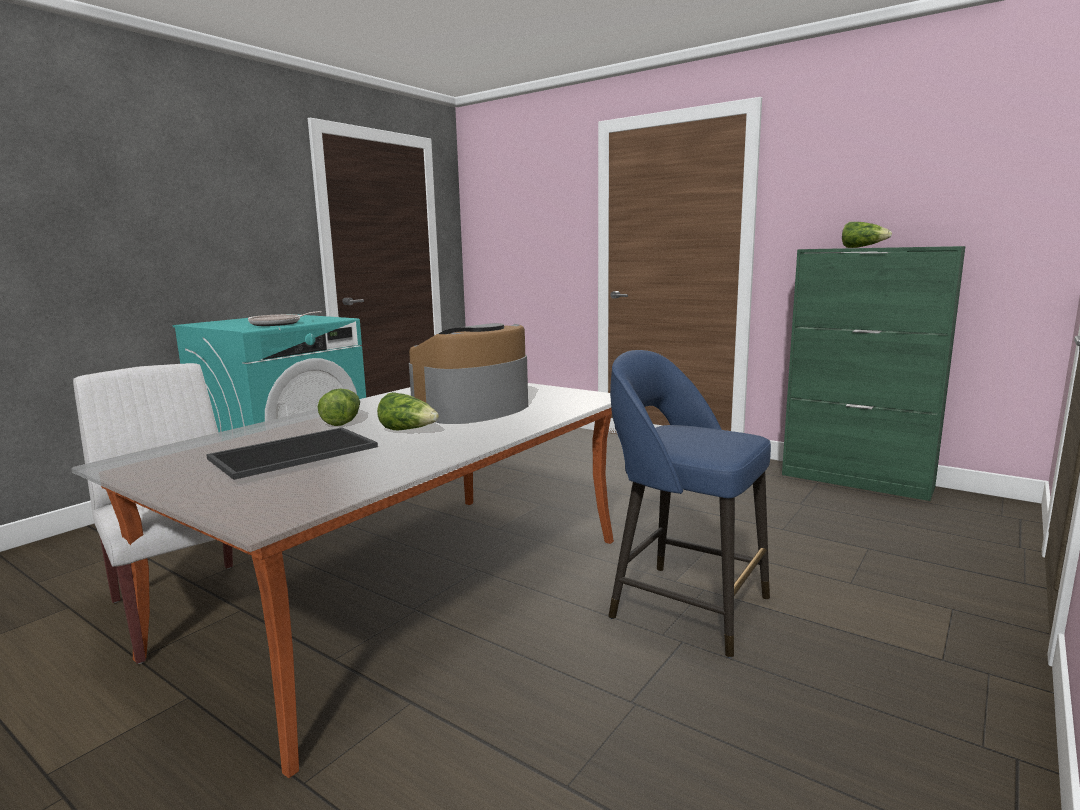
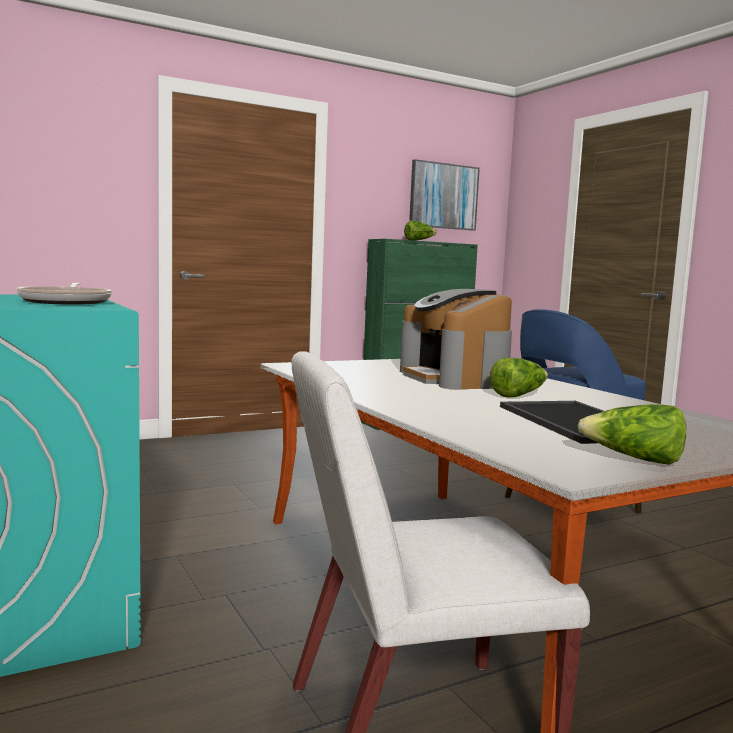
camera: 65 degrees left, 5 degrees down
(342, 421) = (448, 403): lettuce -> lettuce (634, 459)
(942, 177) = (443, 196): none -> picture

